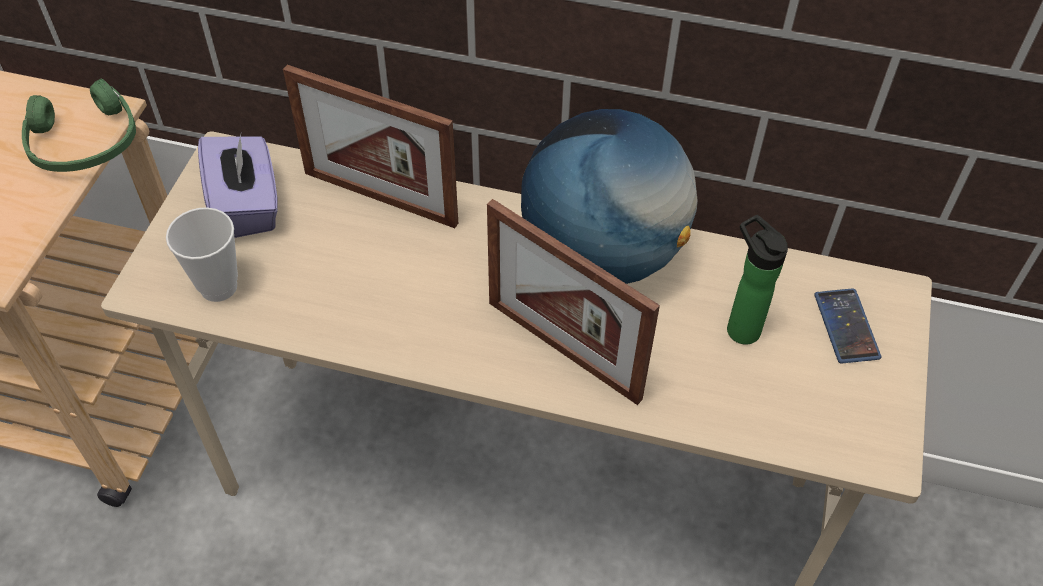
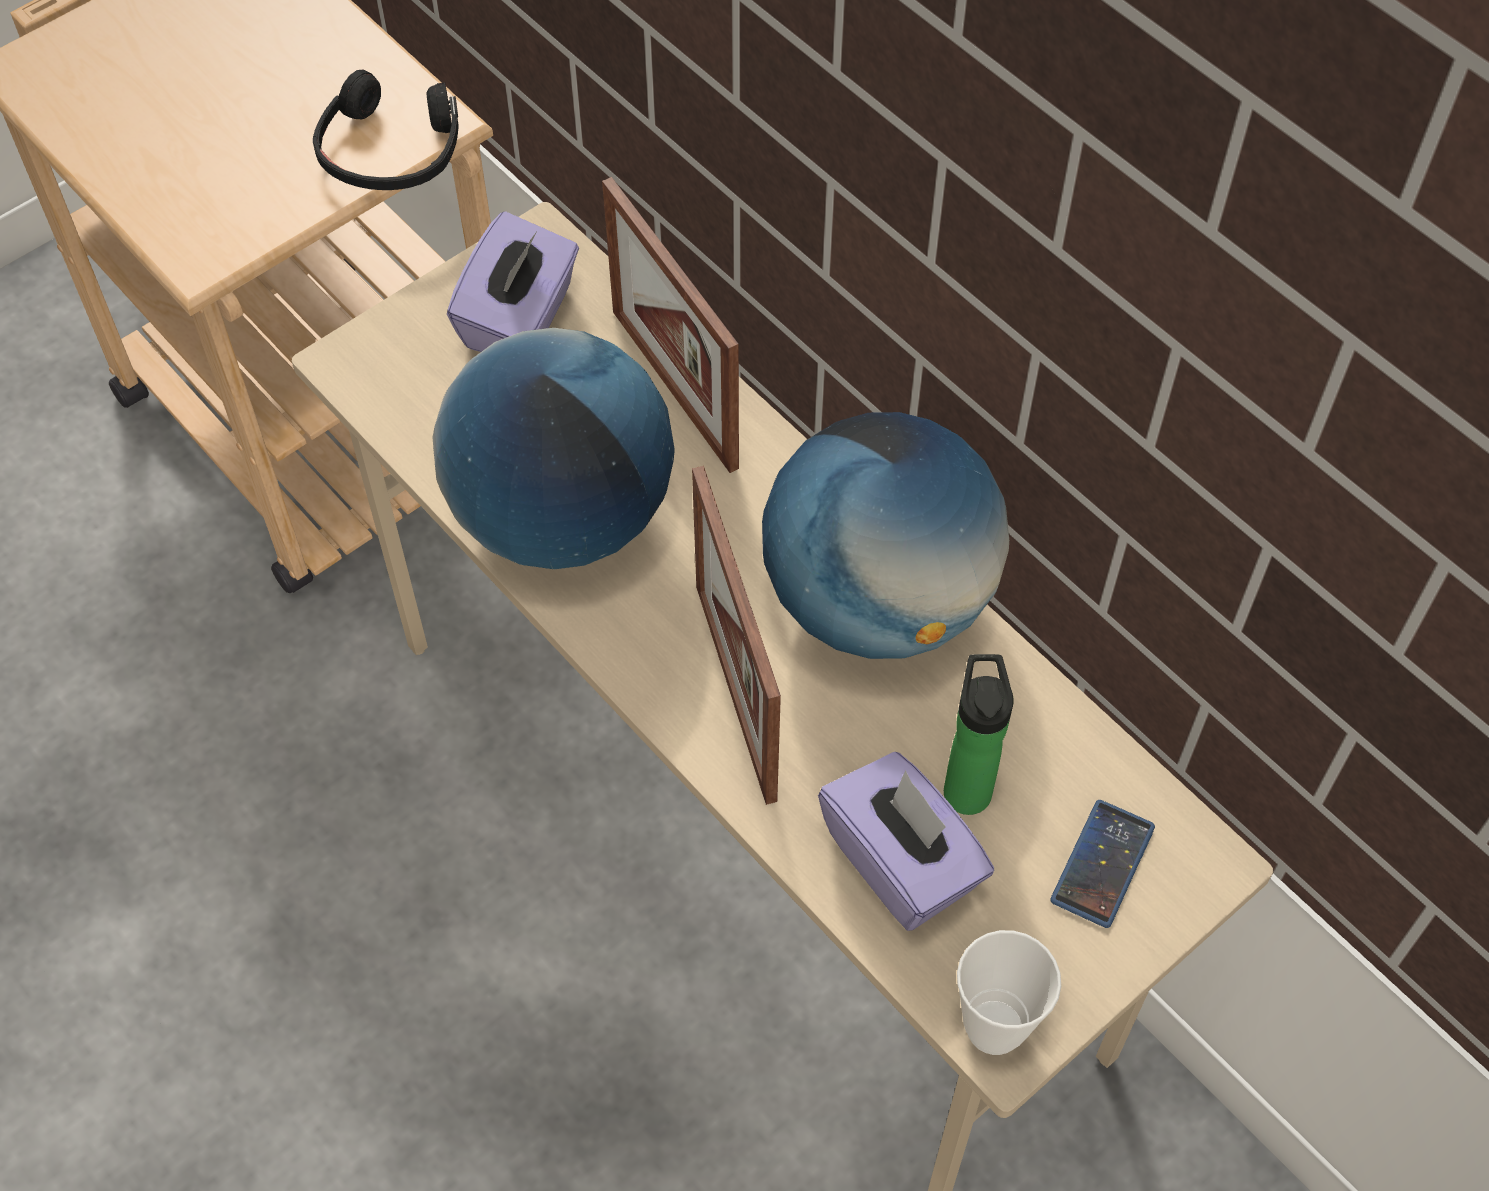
camera: 35 degrees right, 5 degrees up
(84, 141) = (391, 151): green headphones -> black headphones
(218, 287) = (422, 402): cup -> cup (994, 1027)
(370, 307) = (562, 516): none -> globe
(742, 391) = (902, 862): none -> purple tissue box

